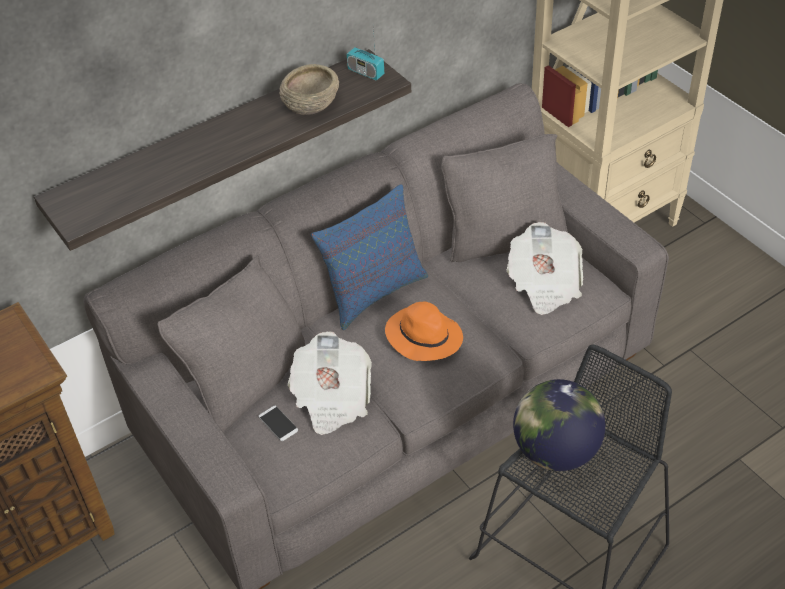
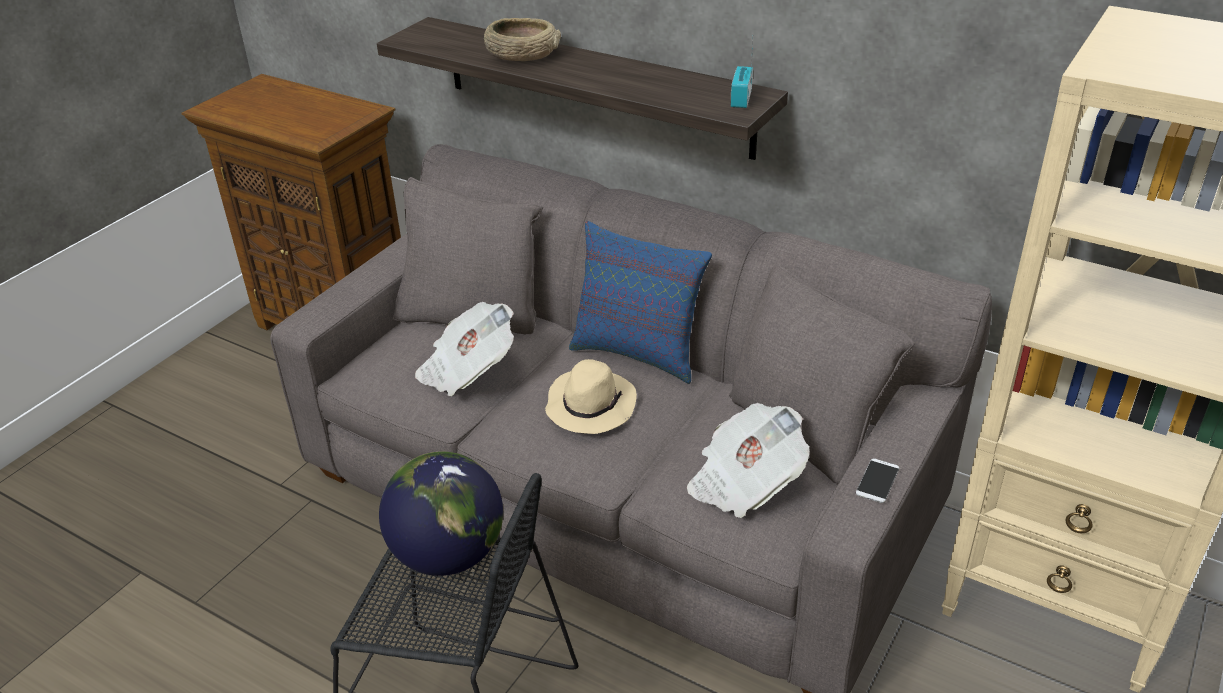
camera: 65 degrees right, 10 degrees down
(278, 423) = (417, 346): phone -> phone (877, 481)
(310, 101) = (661, 85): beige bowl -> beige bowl (522, 55)
(423, 336) = (590, 405): orange hat -> beige hat

